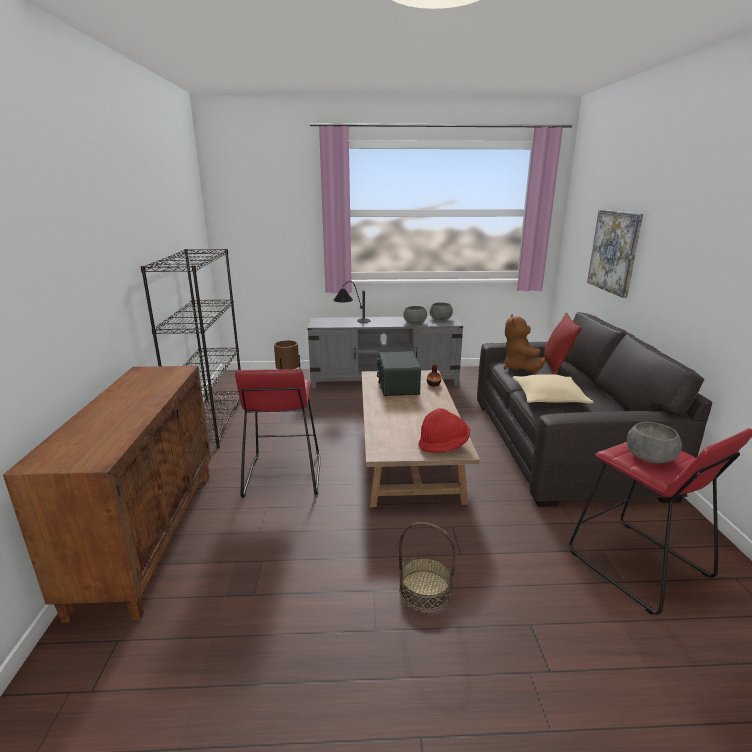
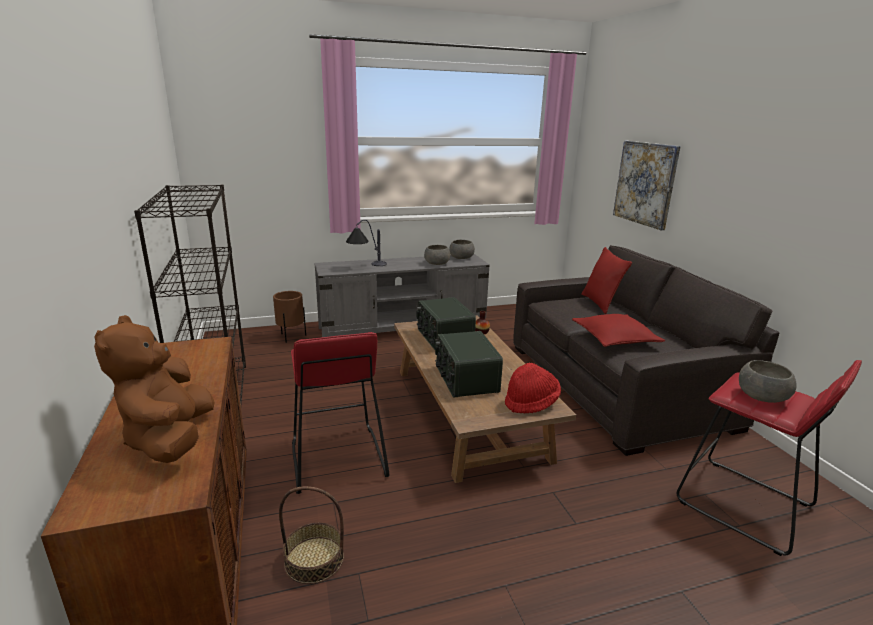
camera: 15 degrees left, 0 degrees up
(396, 421) = (465, 379): none -> radio
(425, 589) = (559, 573): basket -> basket (314, 560)
(520, 369) = (567, 308): brown plush toy -> brown plush toy (170, 439)
(549, 398) = (614, 339): beige pillow -> red pillow

